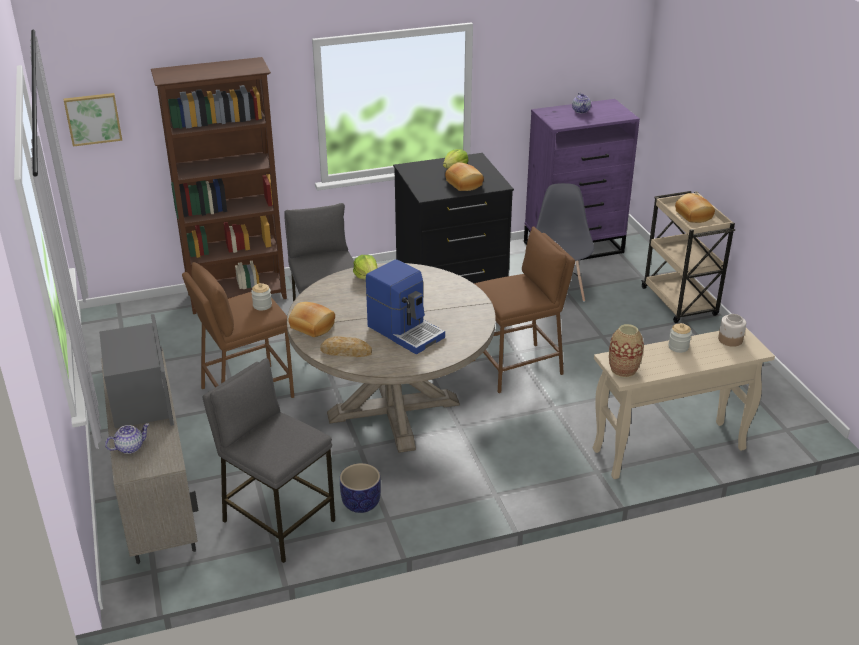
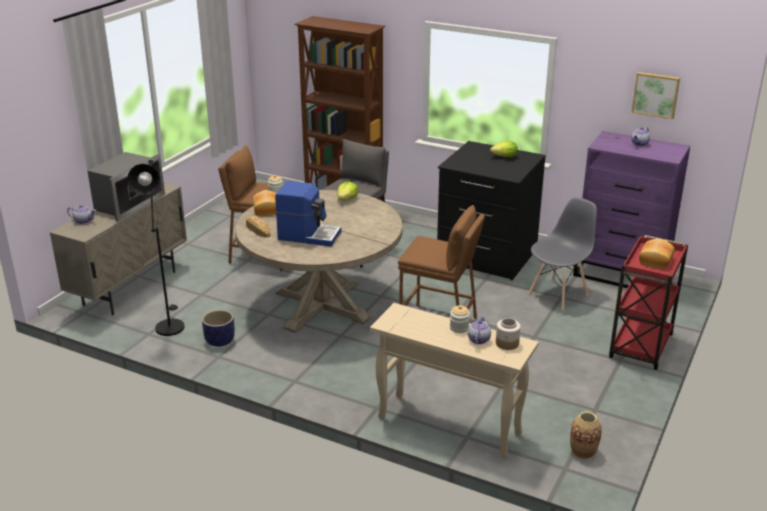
camera: 45 degrees right, 5 degrees down
(93, 118) = (277, 43): picture -> picture (655, 94)
(278, 521) = (169, 324): grey stool -> black floor lamp
(405, 331) = (309, 235): coffee machine -> coffee machine turned 75 degrees counterclockwise
(465, 184) = (491, 167): bread -> none
(623, 370) = (392, 320): vase -> vase (583, 451)
(680, 302) = (640, 347): beige cart -> red cart
(708, 348) = (478, 339): none -> teapot

